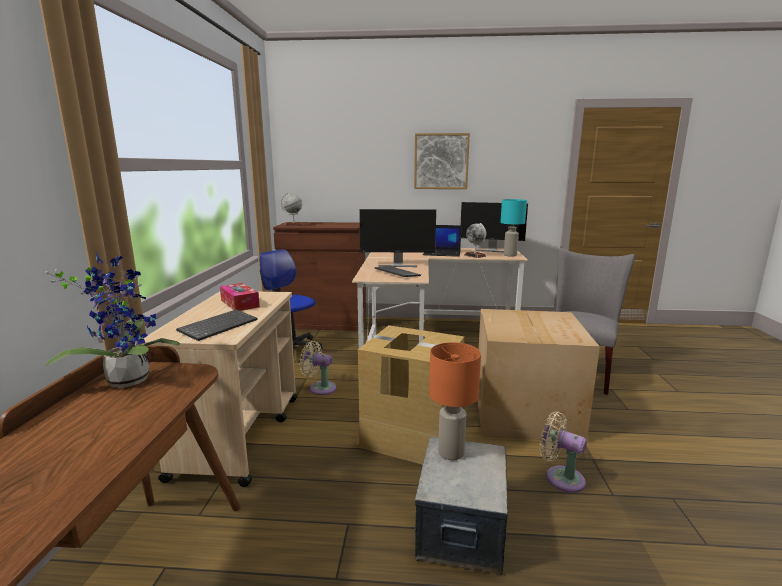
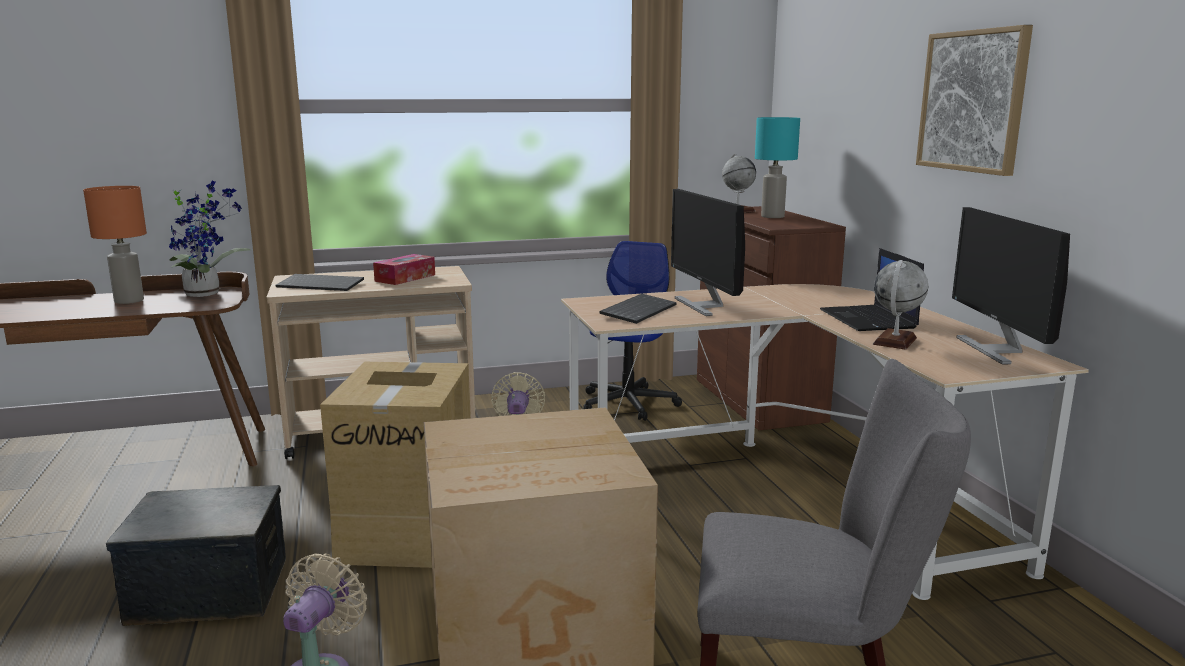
camera: 70 degrees right, 0 degrees up
(452, 453) = (237, 500): orange table lamp -> orange table lamp (128, 301)
(509, 255) = (963, 367): turquoise table lamp -> turquoise table lamp (772, 216)

